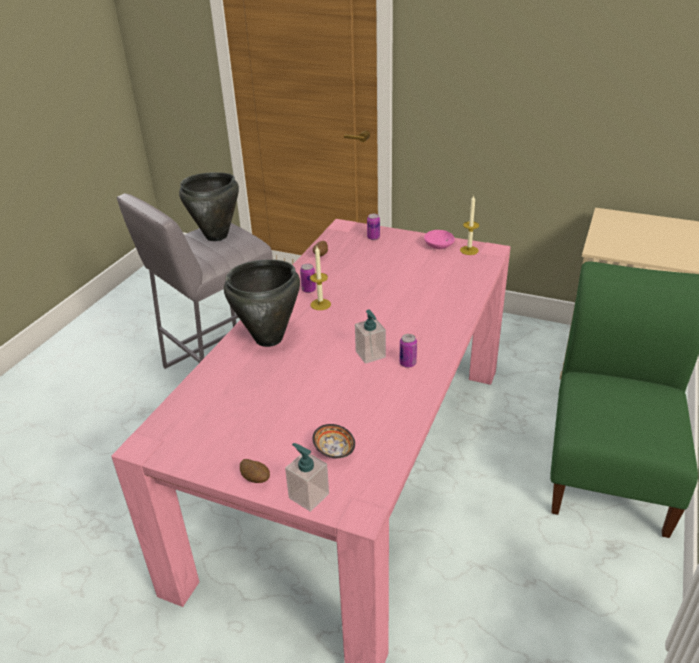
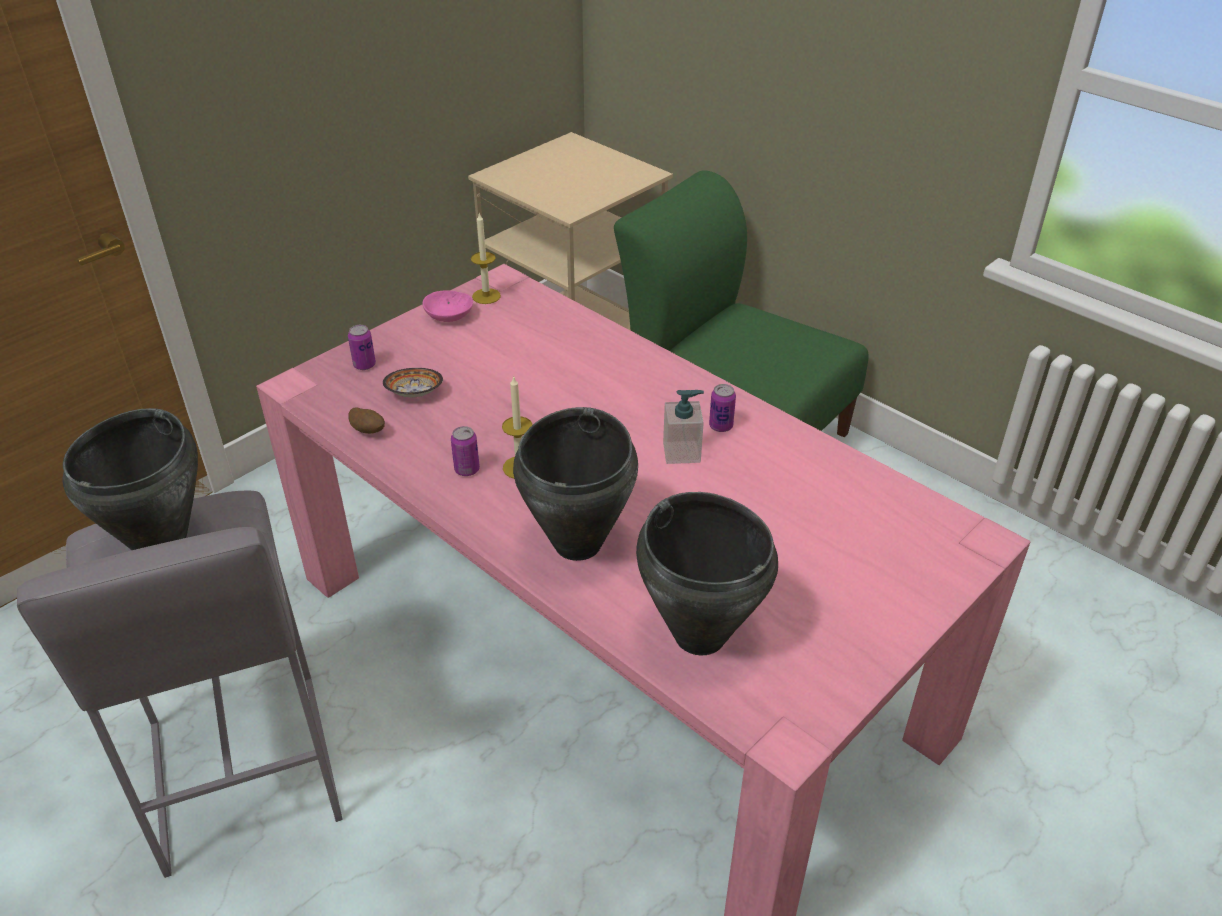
camera: 70 degrees left, 5 degrees up
(215, 396) = (700, 634): none -> black cooking pot
(256, 479) = (902, 622): potato -> none
(308, 496) = (946, 578): soap dispenser -> none
(334, 450) = (870, 536): bowl -> bowl (414, 393)

